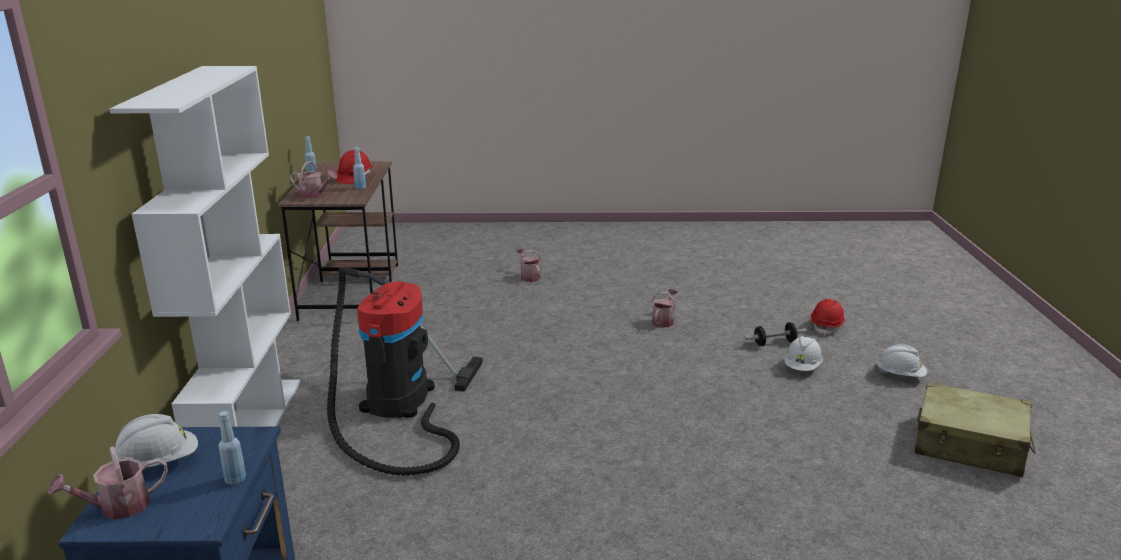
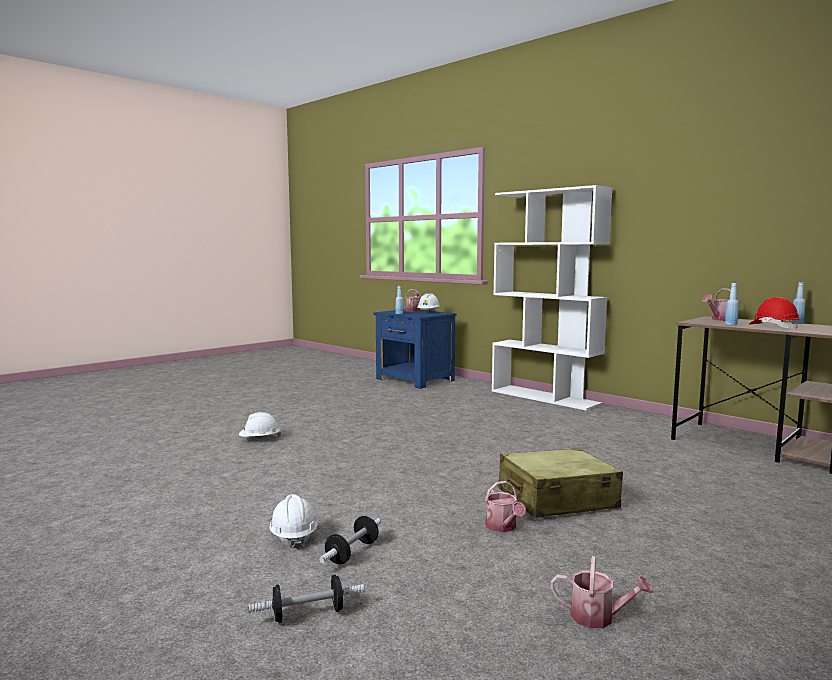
camera: 135 degrees right, 15 degrees down
(397, 404) = (519, 419): vacuum cleaner -> none
(529, 276) = (736, 516): watering can -> watering can (598, 617)
(827, 326) = (308, 614): red hard hat -> dumbbell
(900, 375) = (166, 573): white hard hat -> white hard hat (260, 439)
(969, 445) = (84, 525): beige suitcase -> beige suitcase (556, 499)

